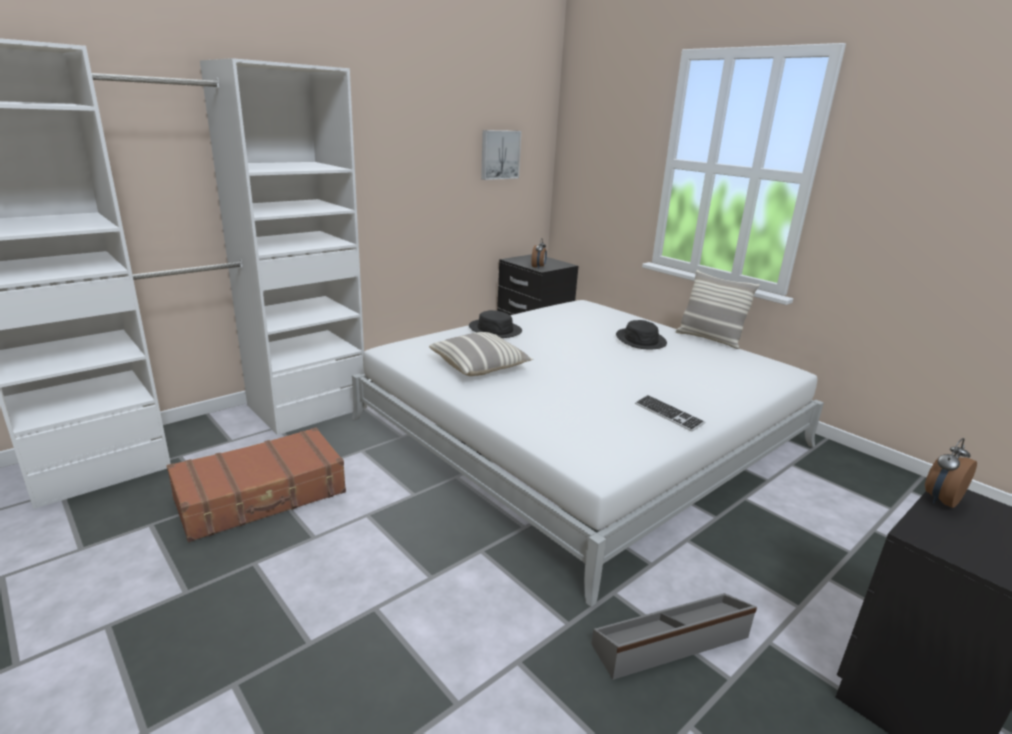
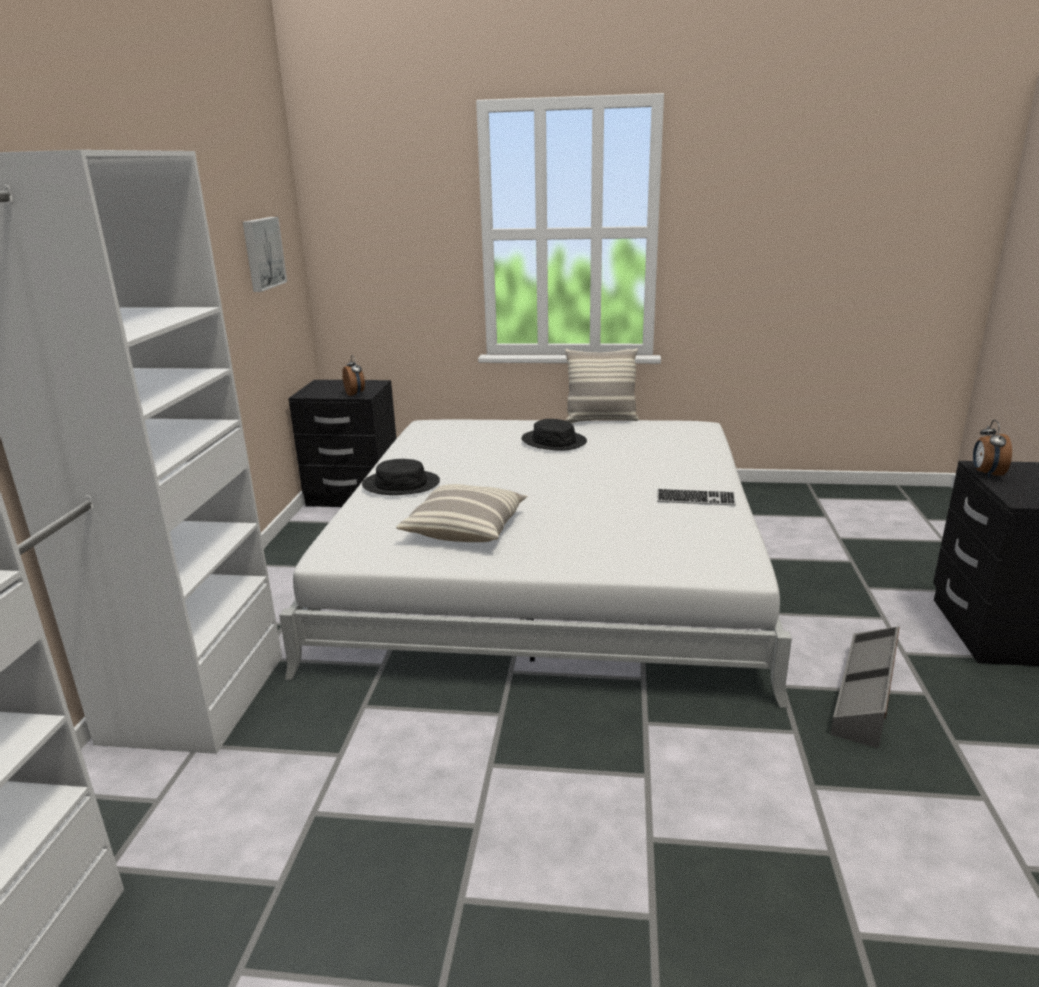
camera: 40 degrees left, 0 degrees up
(262, 496) = (334, 830): brown suitcase -> none

